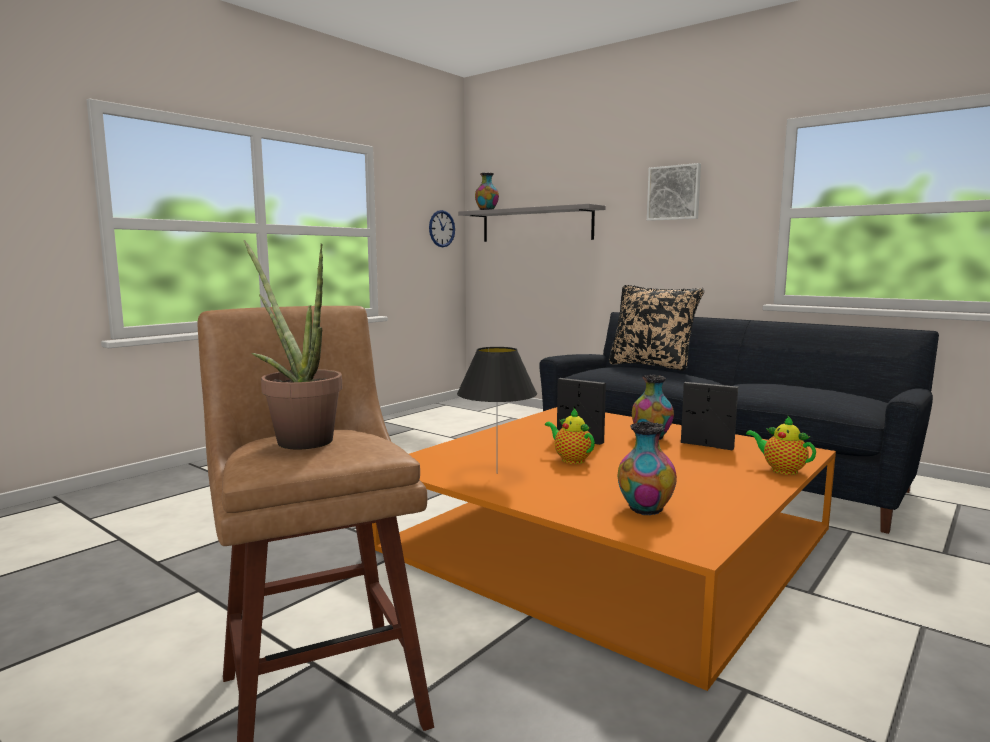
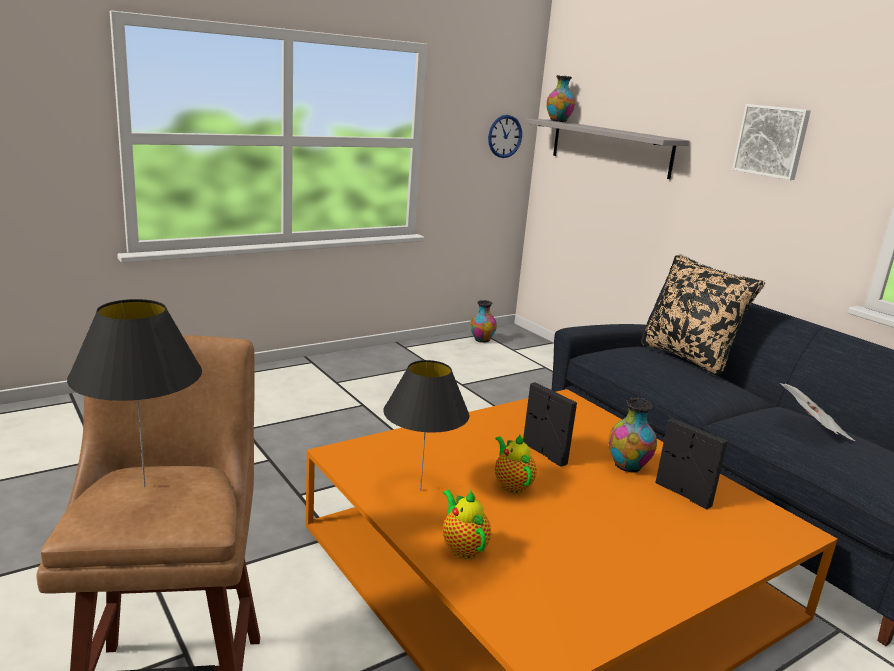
camera: 15 degrees right, 10 degrees up
(298, 439) = (145, 486): potted plant -> black table lamp
(645, 509) = (533, 585): vase -> vase (481, 340)
(778, 385) = (812, 429): none -> newspaper
(781, 470) = (740, 557): teapot -> teapot (463, 547)

